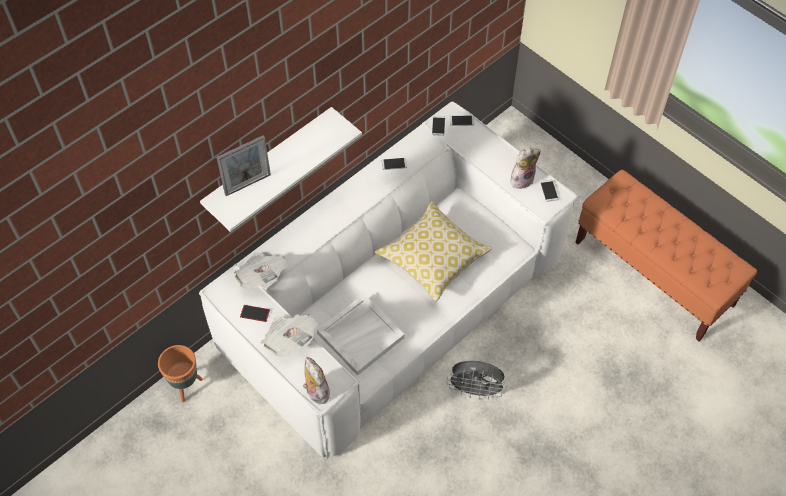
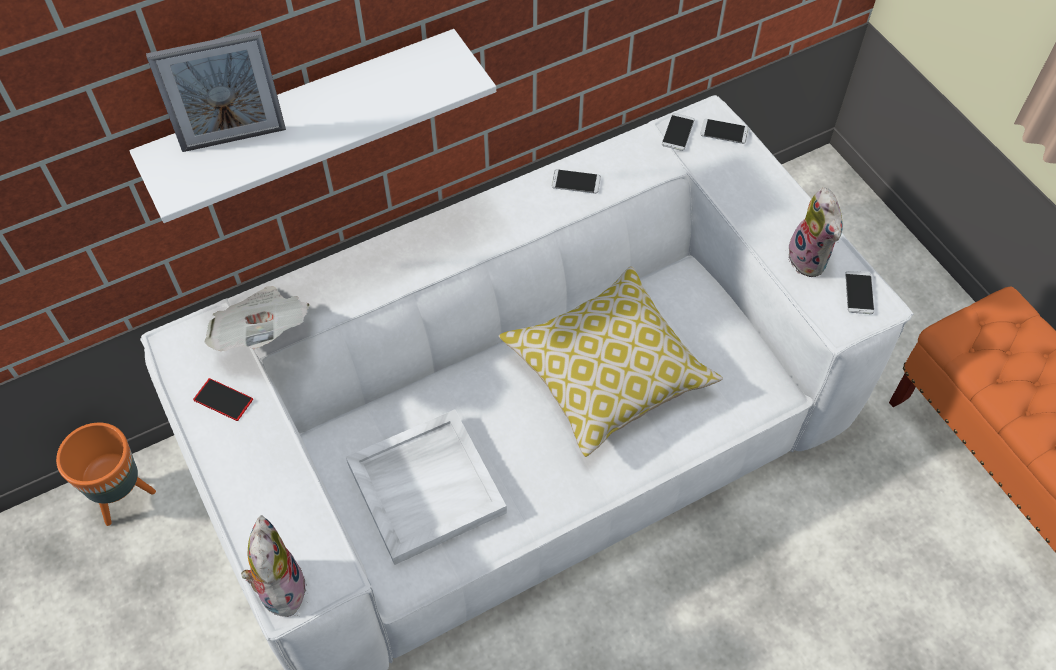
camera: 15 degrees right, 0 degrees up
(290, 340) = (268, 468): newspaper -> none
(475, 391) = (631, 639): grey fan -> none
(522, 179) = (811, 259): plush toy -> plush toy turned 90 degrees clockwise

